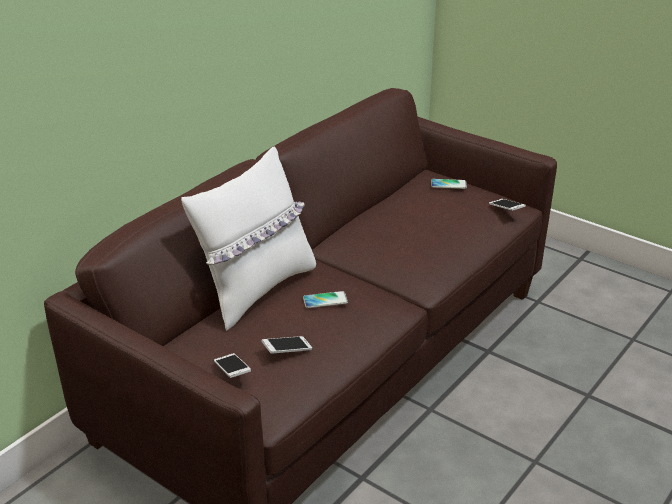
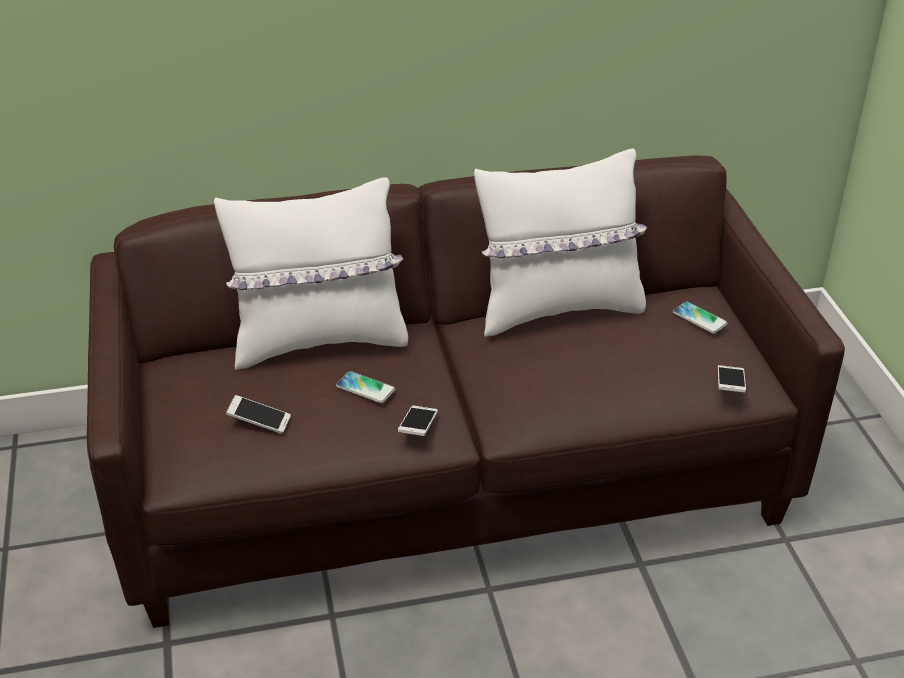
camera: 40 degrees right, 5 degrees up
(232, 371) = (188, 414): phone -> phone (418, 427)
(372, 211) = (558, 309): none -> white pillow

